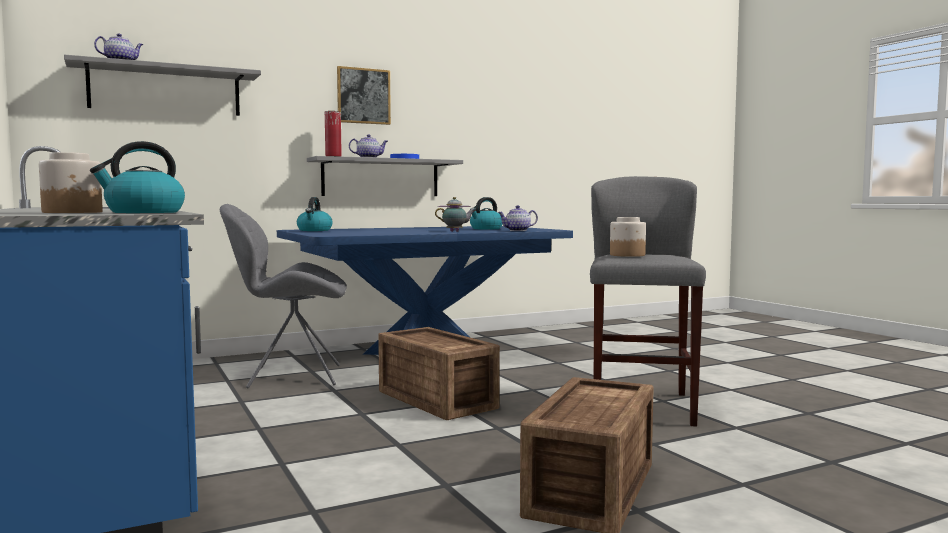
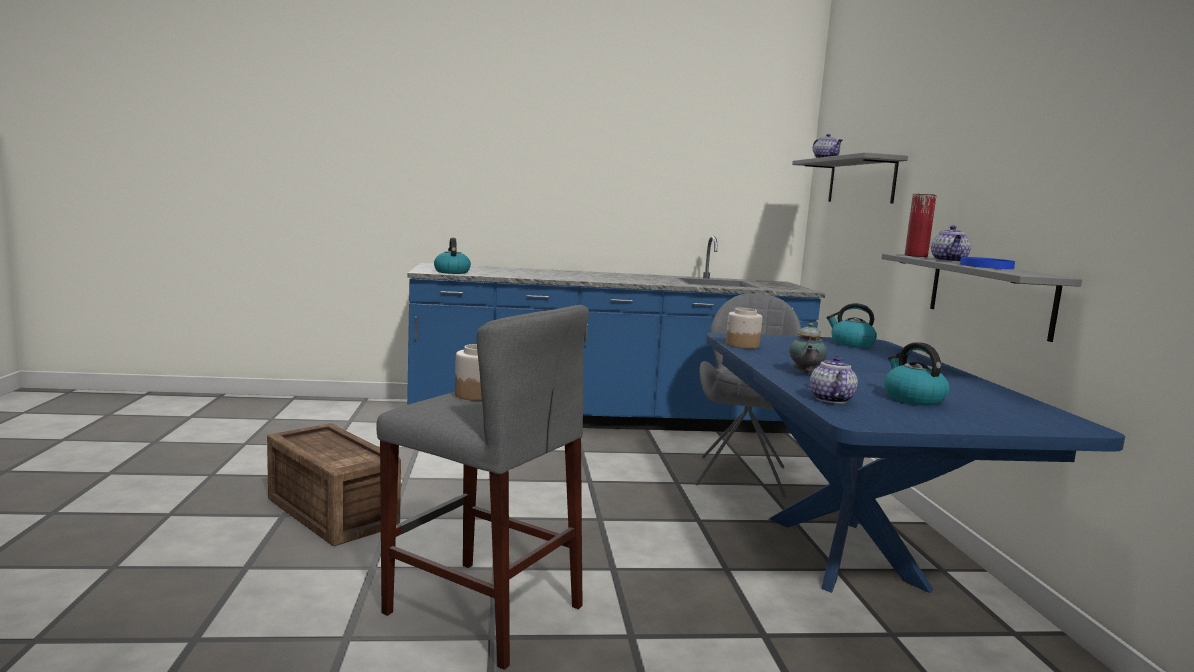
camera: 110 degrees right, 5 degrees up
(73, 212) = (471, 270): jar -> jar (742, 345)
(363, 96) = (991, 165): picture -> none
(437, 399) = (612, 514): crate -> none

